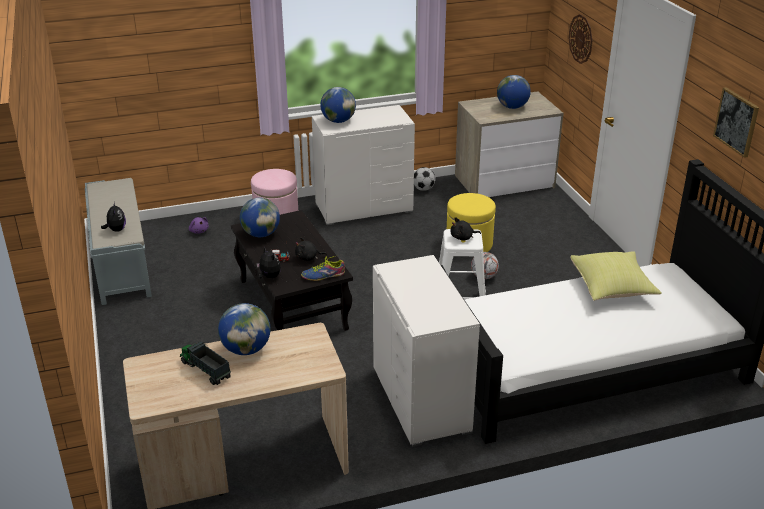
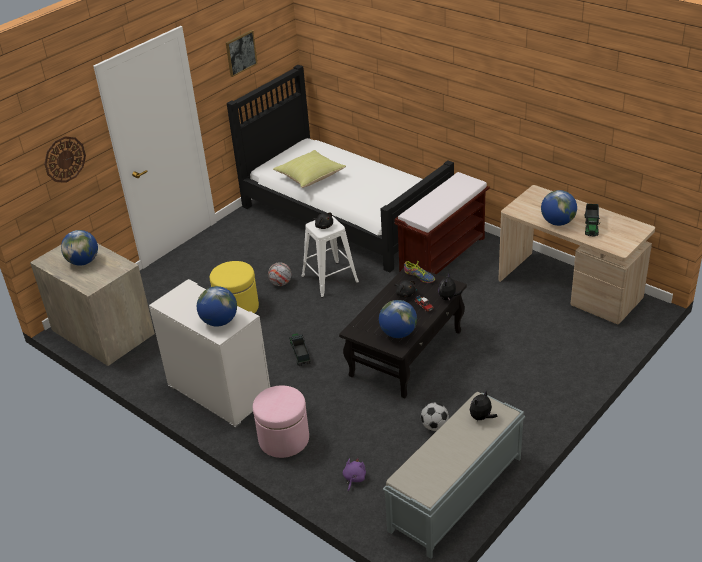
camera: 120 degrees left, 5 degrees up
(364, 253) = (300, 353): none -> toy truck
(422, 400) = (443, 254): white dresser -> brown bench
(423, 189) = (153, 372): football -> football (435, 426)

